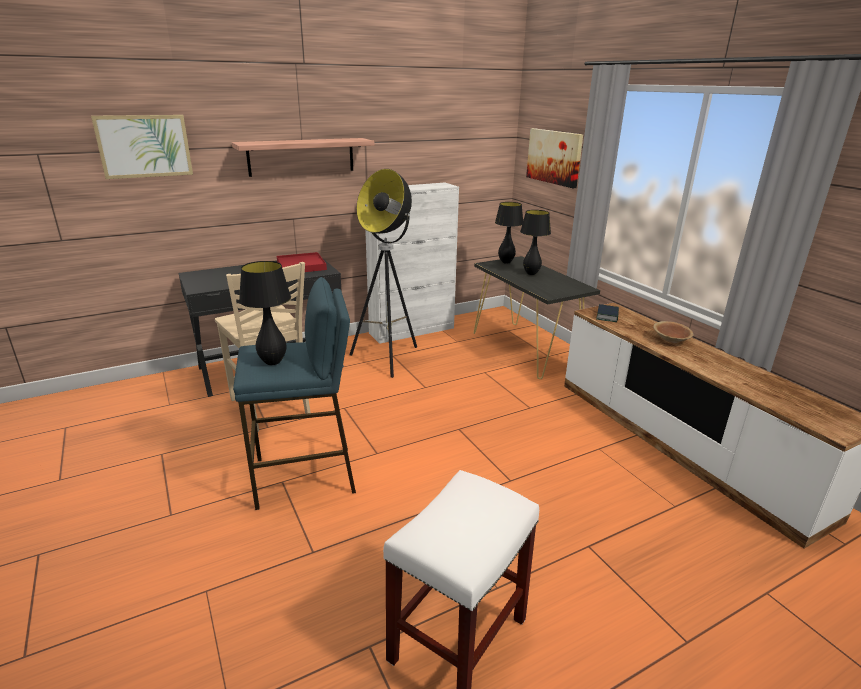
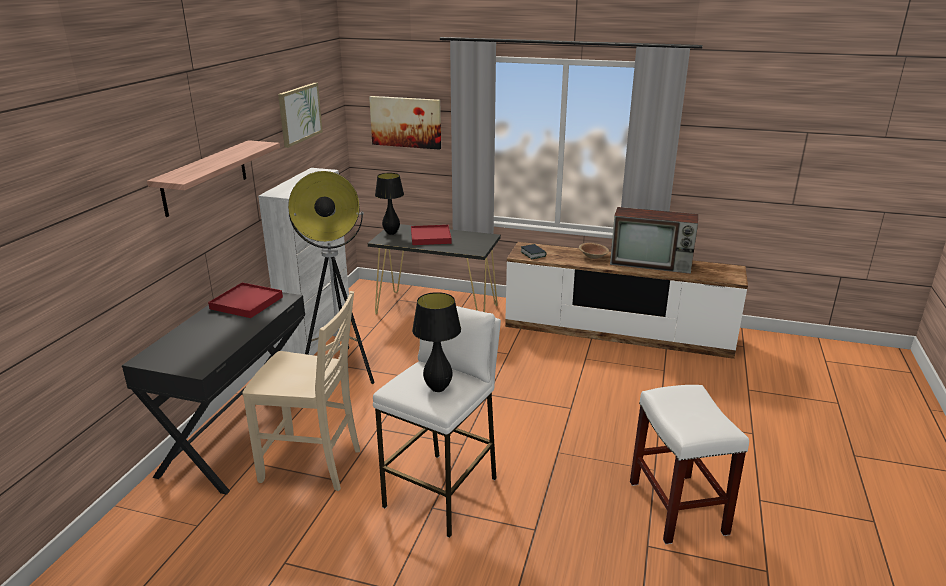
camera: 45 degrees left, 0 degrees up
(144, 146) = (67, 214): picture -> picture (299, 114)
(305, 476) = (443, 492): blue stool -> white stool
(531, 273) = (430, 237): black table lamp -> red tray
(736, 371) = (652, 263): none -> television

